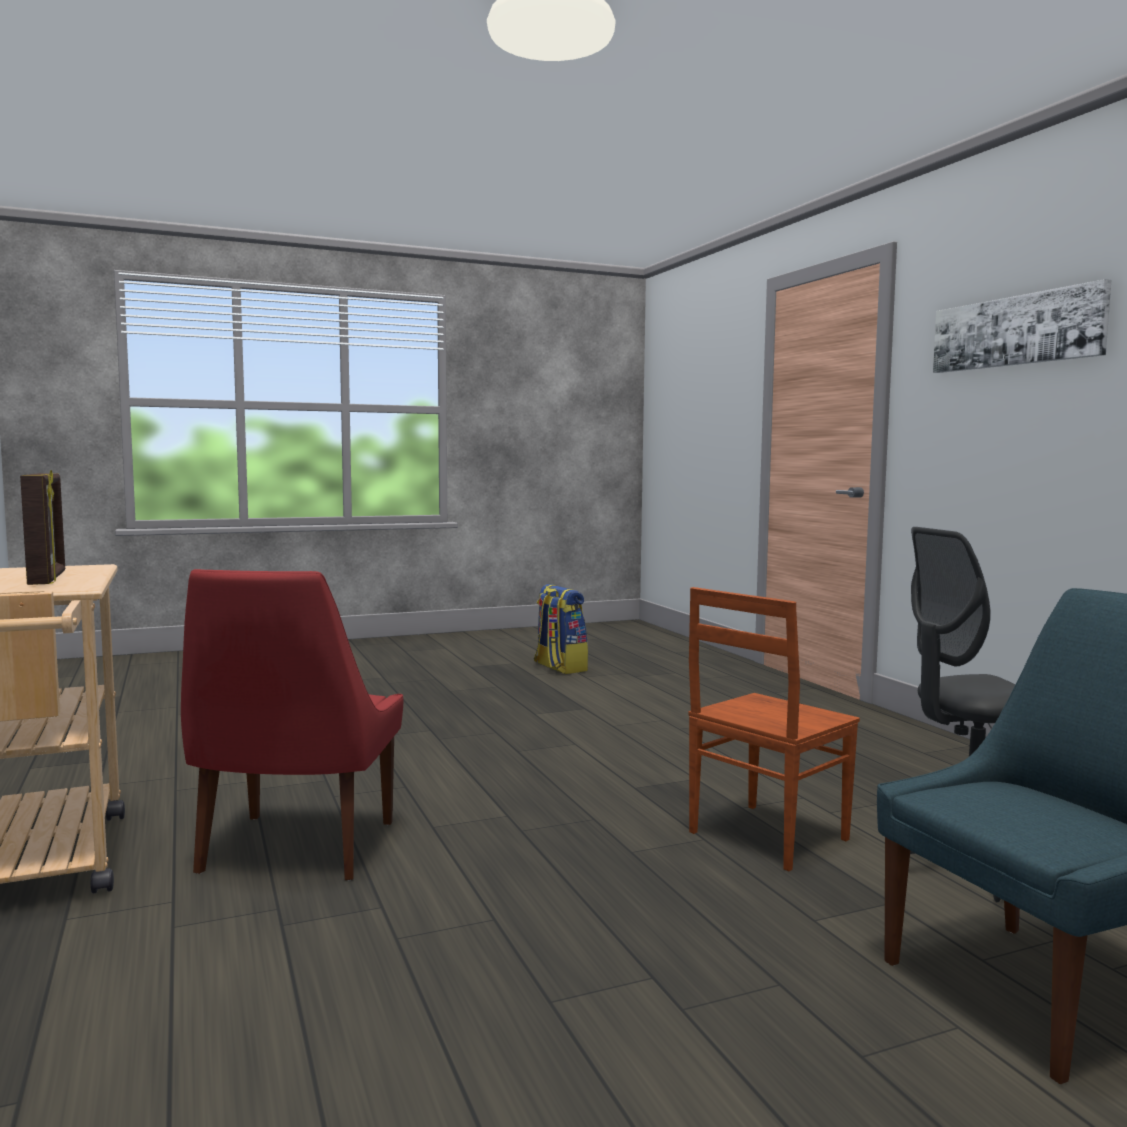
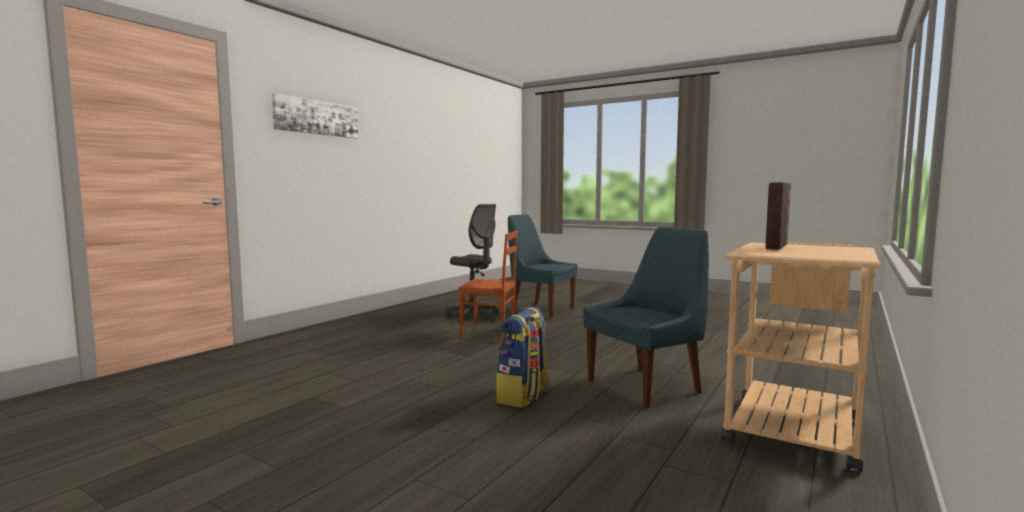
camera: 125 degrees left, 0 degrees up
(295, 850) = (646, 386): red chair -> blue chair
(559, 668) = (118, 449): backpack -> backpack (523, 396)

